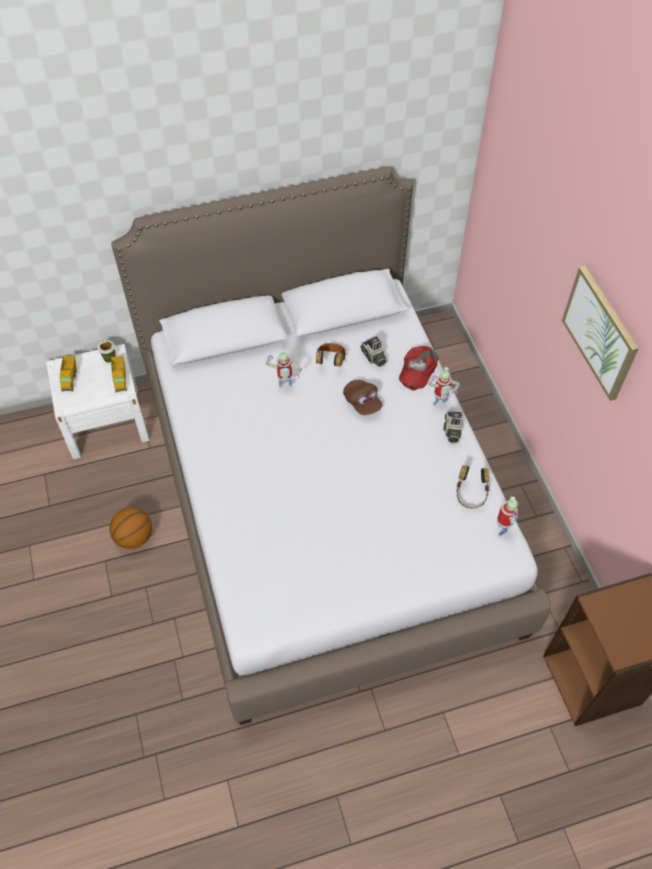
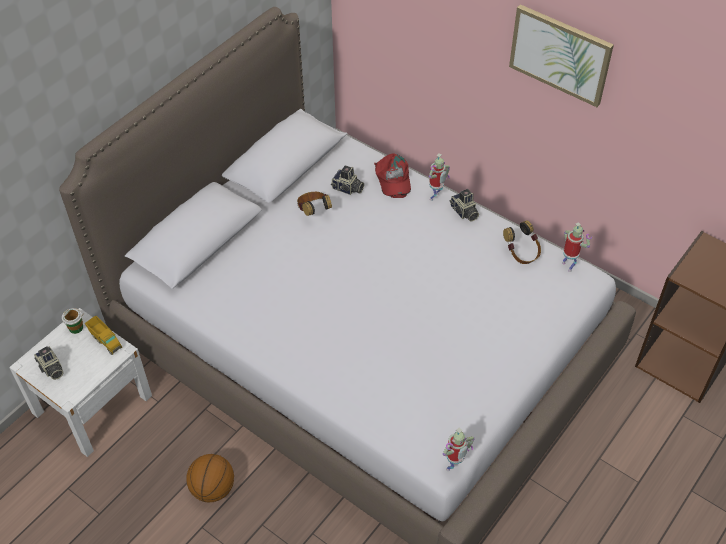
camera: 35 degrees left, 5 degrees down
(70, 379) = (51, 369): toy truck -> camera
(285, 387) = (292, 253): toy robot -> toy robot (454, 467)
(362, 403) = (371, 230): brown cap -> none

